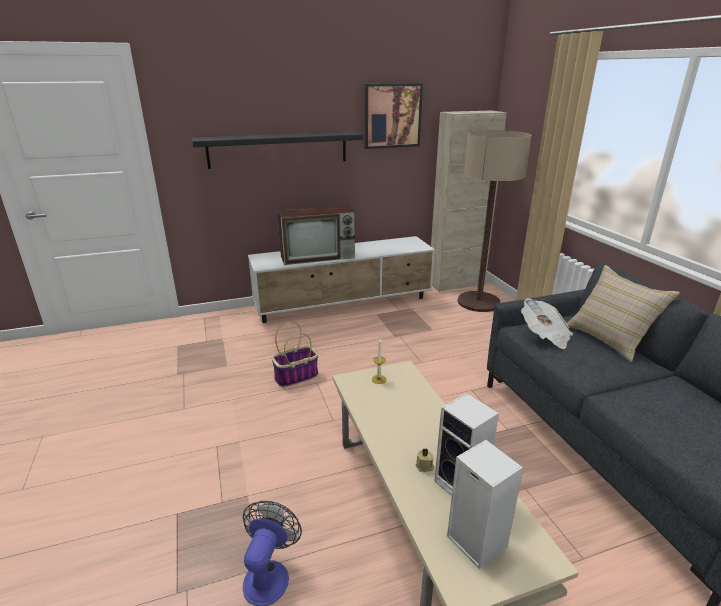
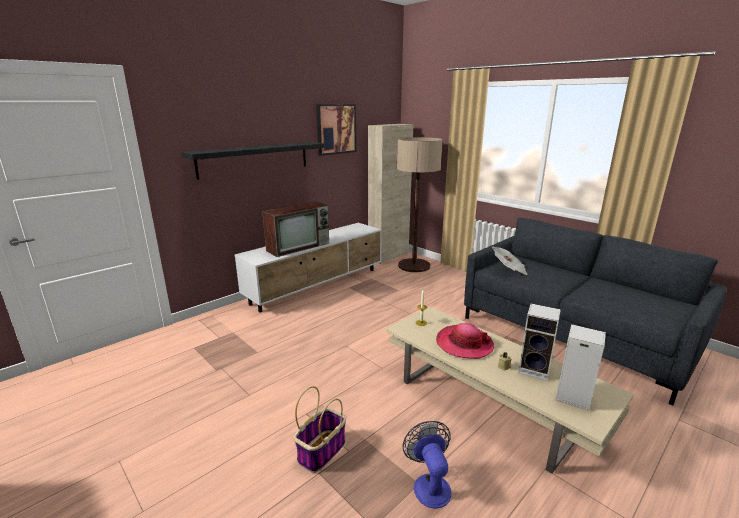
camera: 25 degrees left, 5 degrees down
(296, 376) = (326, 345): basket -> basket (322, 450)
(404, 421) = (464, 344): none -> hat
(610, 339) = (544, 264): beige pillow -> none

